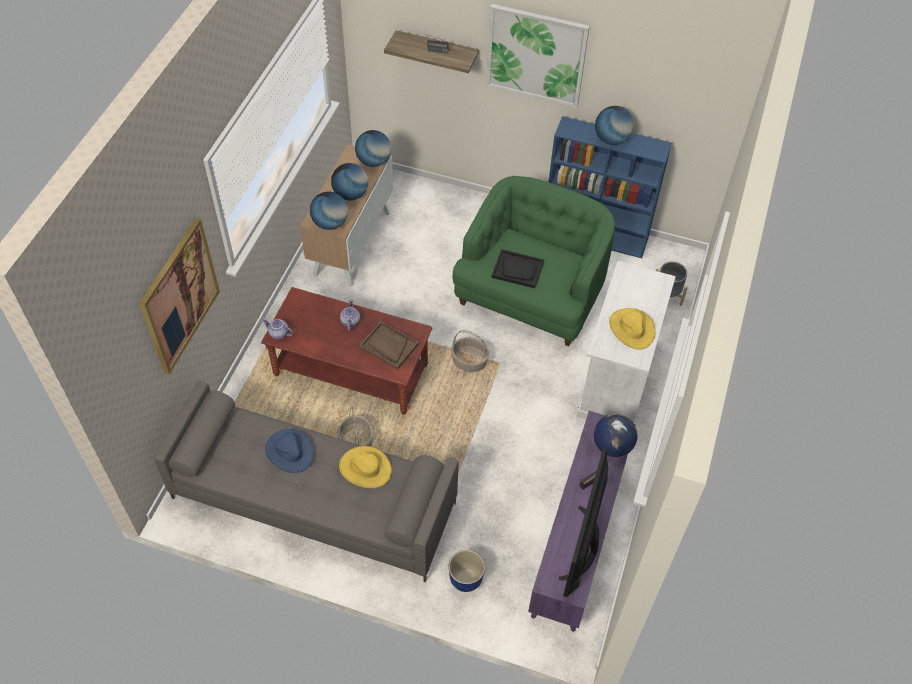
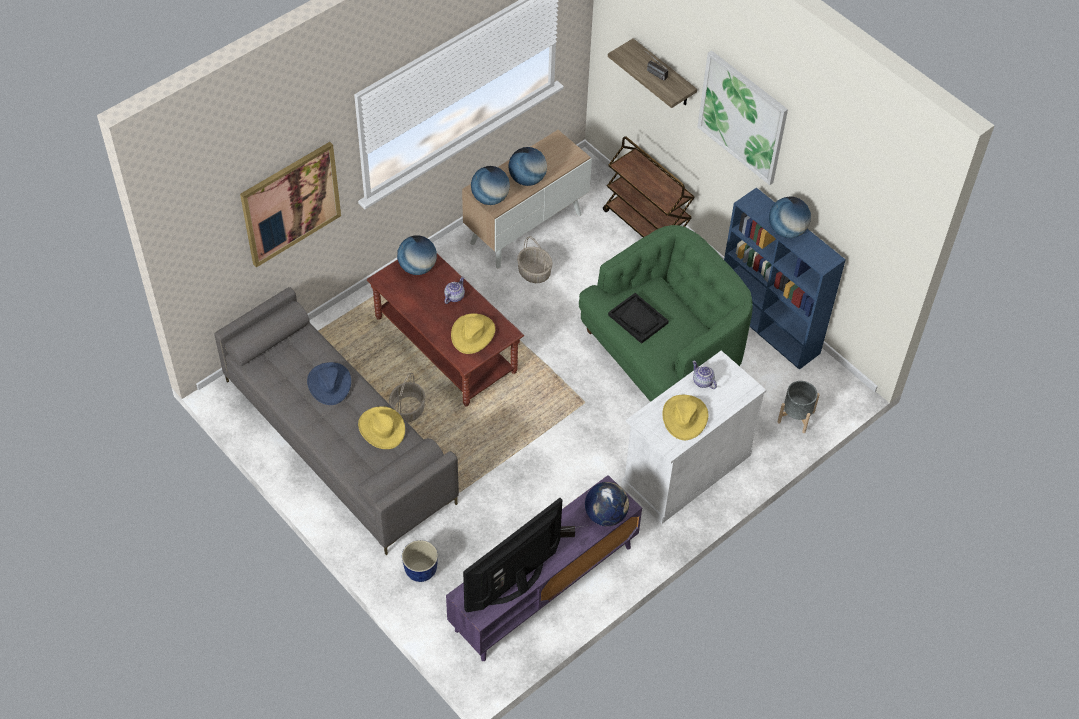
camera: 30 degrees right, 0 degrees up
(278, 334) = (385, 279): teapot -> teapot (702, 381)
(373, 161) = (570, 156): globe -> globe (417, 267)
(388, 346) = (473, 334): brown tray -> yellow hat
(448, 200) = (646, 227): none -> brown cart
(469, 361) = (558, 388): basket -> basket (534, 272)

